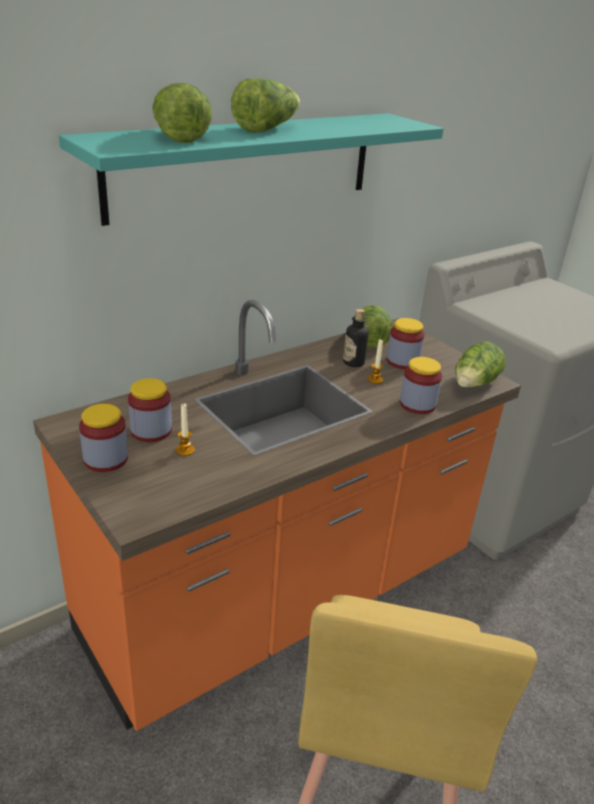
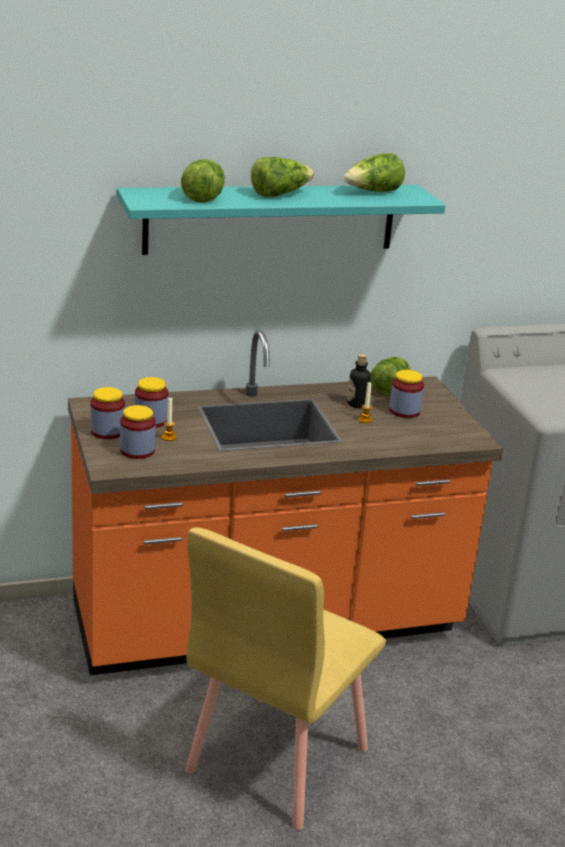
camera: 20 degrees right, 5 degrees down
(417, 404) = (387, 444): jar -> jar (137, 450)
(474, 384) = (456, 439): lettuce -> lettuce (373, 192)

